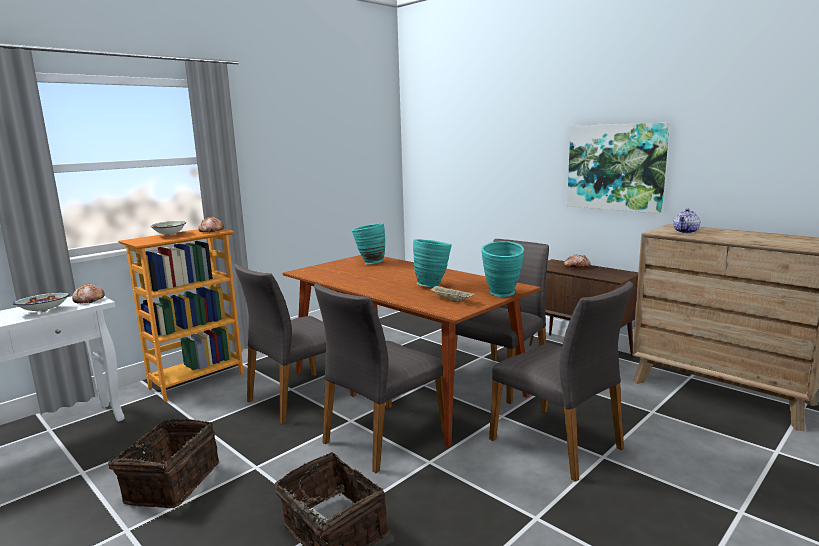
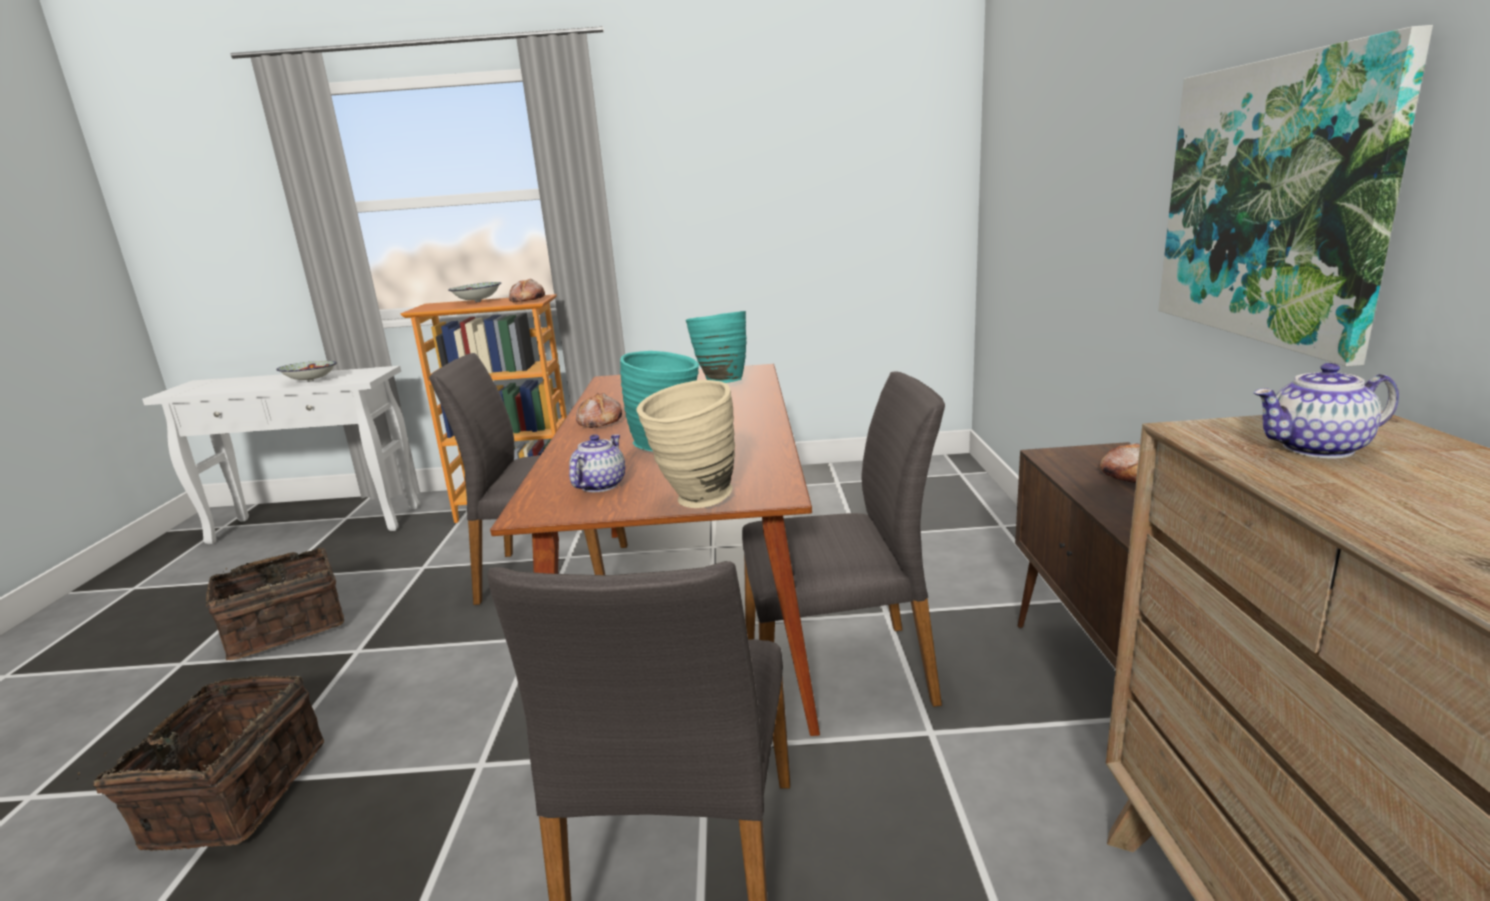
camera: 45 degrees right, 5 degrees up
(88, 300) = (363, 376): bread -> bread (599, 422)
(383, 437) = (514, 686): grey chair -> none
(450, 300) = (599, 485): beige tray -> teapot
(502, 295) = (694, 502): turquoise vase -> beige vase

